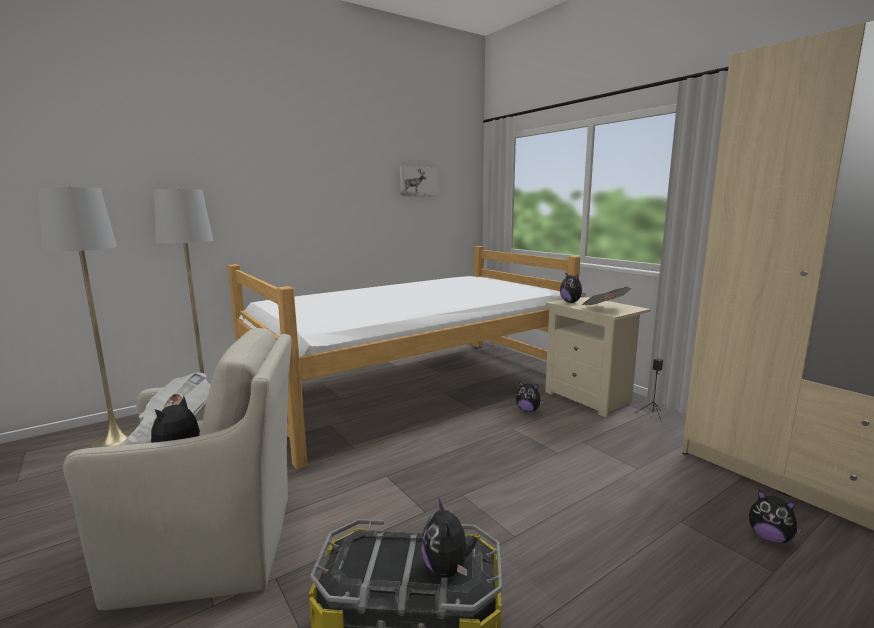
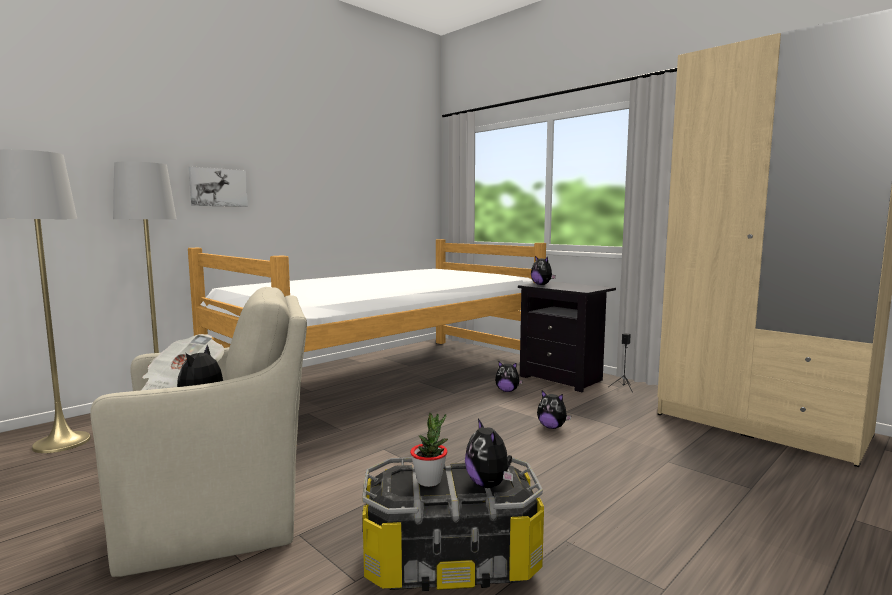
camera: 10 degrees left, 5 degrees down
(387, 556) = (429, 481): none -> potted plant
(418, 181) = (379, 172): picture -> picture (218, 187)
(590, 398) = (563, 379): beige nightstand -> black nightstand
(604, 309) = (575, 288): newspaper -> none
(769, 538) = (743, 466): plush toy -> plush toy (552, 427)

